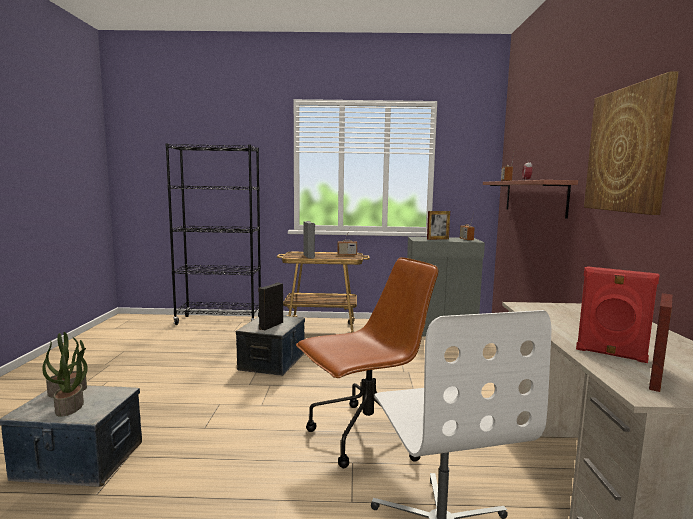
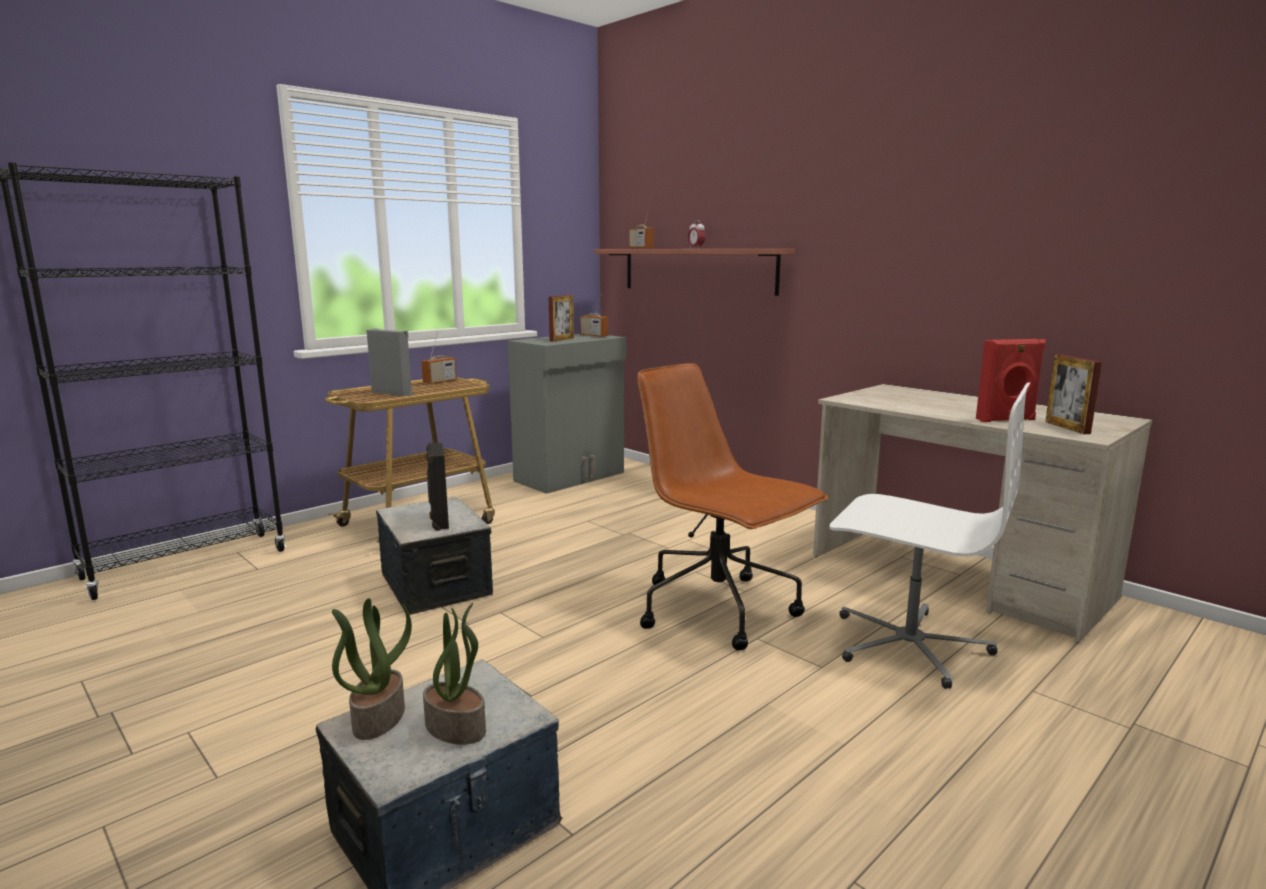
camera: 45 degrees left, 5 degrees up
(366, 436) = (719, 610): brown office chair -> brown office chair turned 60 degrees counterclockwise
(627, 150) = (883, 217): picture -> none

